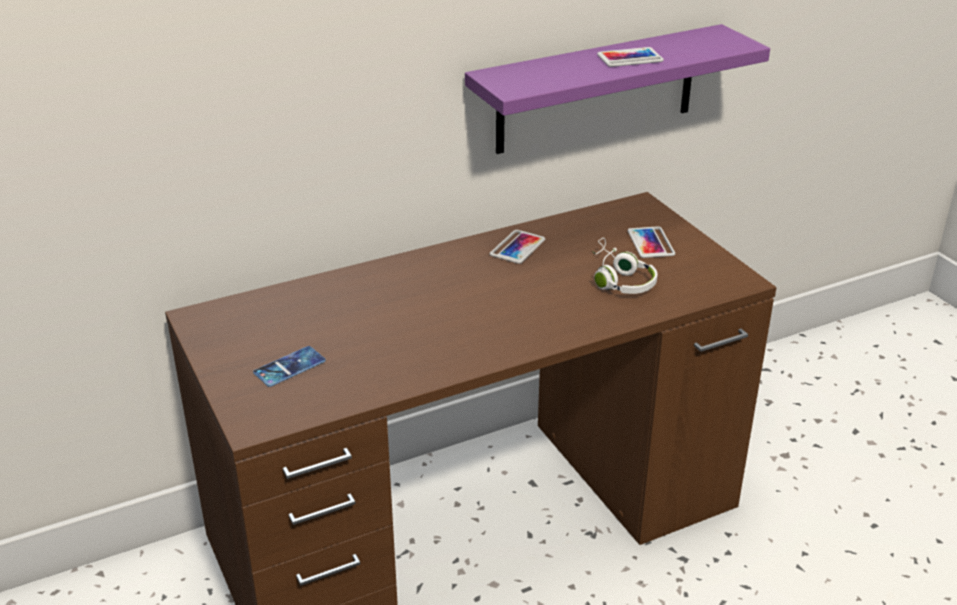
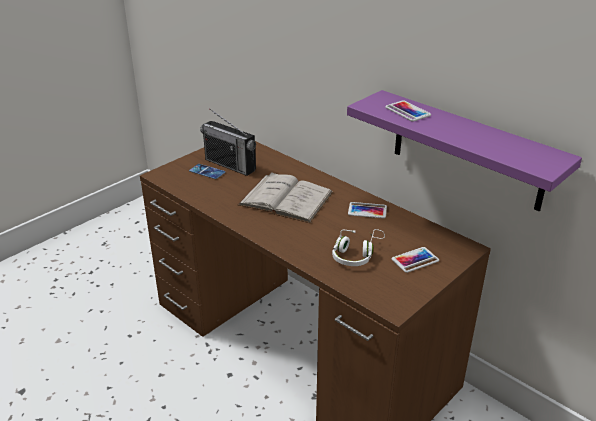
camera: 70 degrees right, 0 degrees up
(285, 338) = (230, 165): none -> radio
(440, 305) = (286, 199): none -> white book
(630, 58) = (460, 131): phone -> phone (407, 111)

